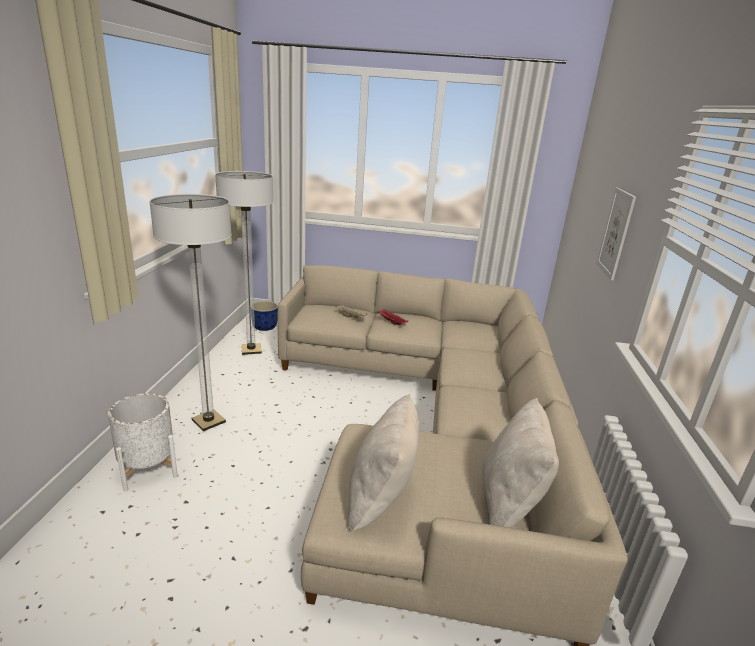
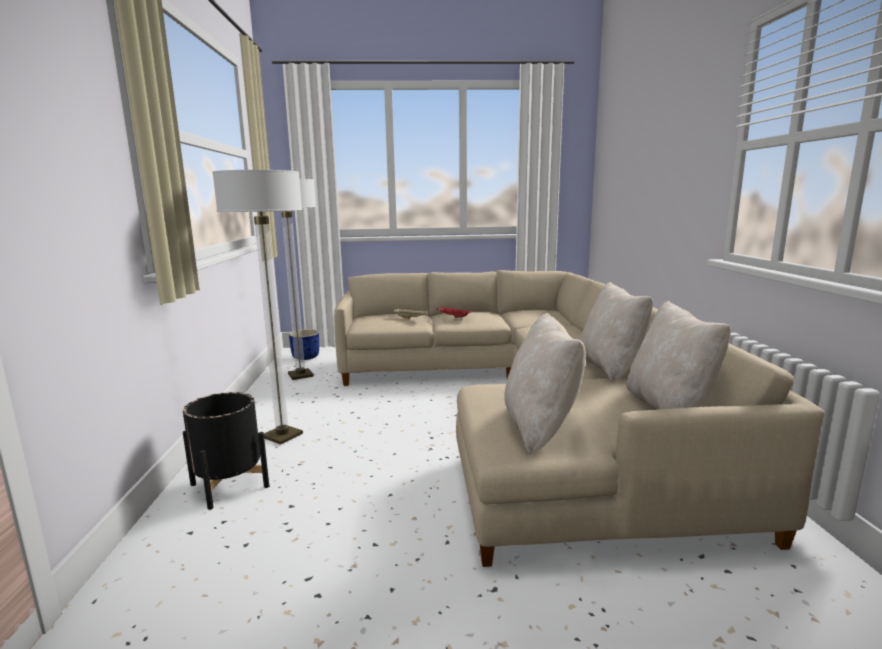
camera: 10 degrees left, 10 degrees down
(148, 468) = (229, 485): white planter -> black planter
(494, 428) = (610, 368): none -> beige pillow
(615, 233) = (669, 178): picture -> none

